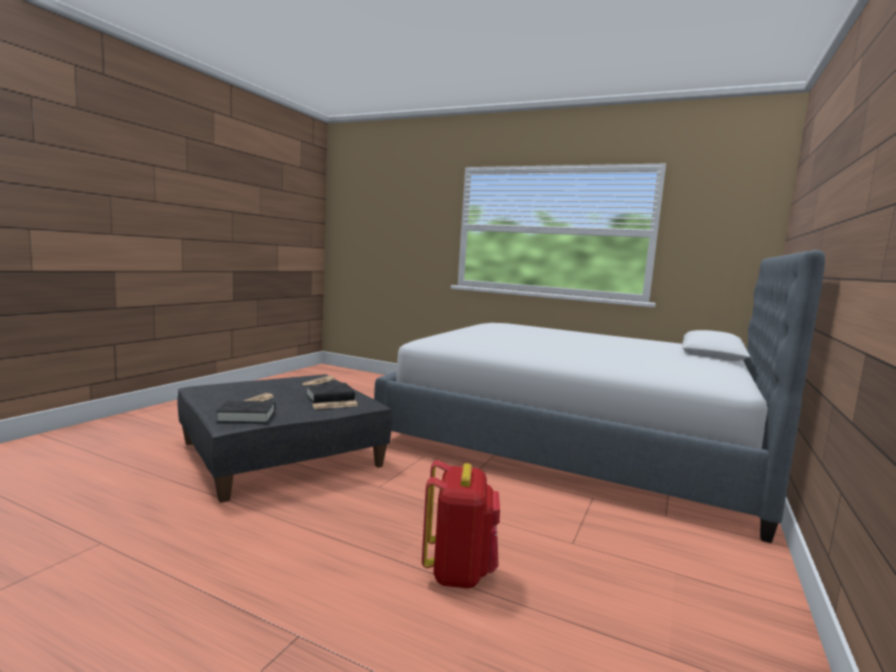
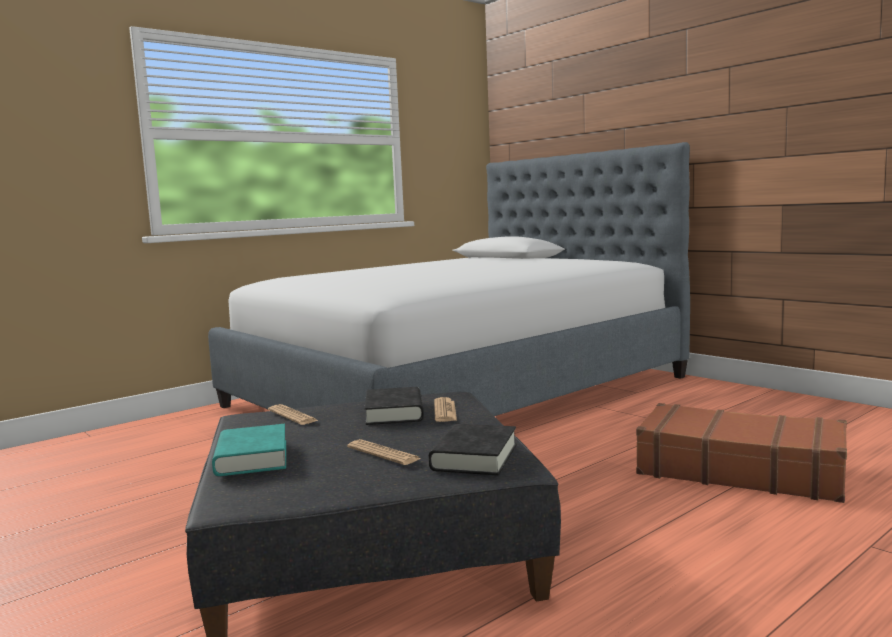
camera: 65 degrees left, 0 degrees up
(249, 383) = (252, 458): none -> turquoise book
(459, 572) = (739, 470): red backpack -> brown suitcase

